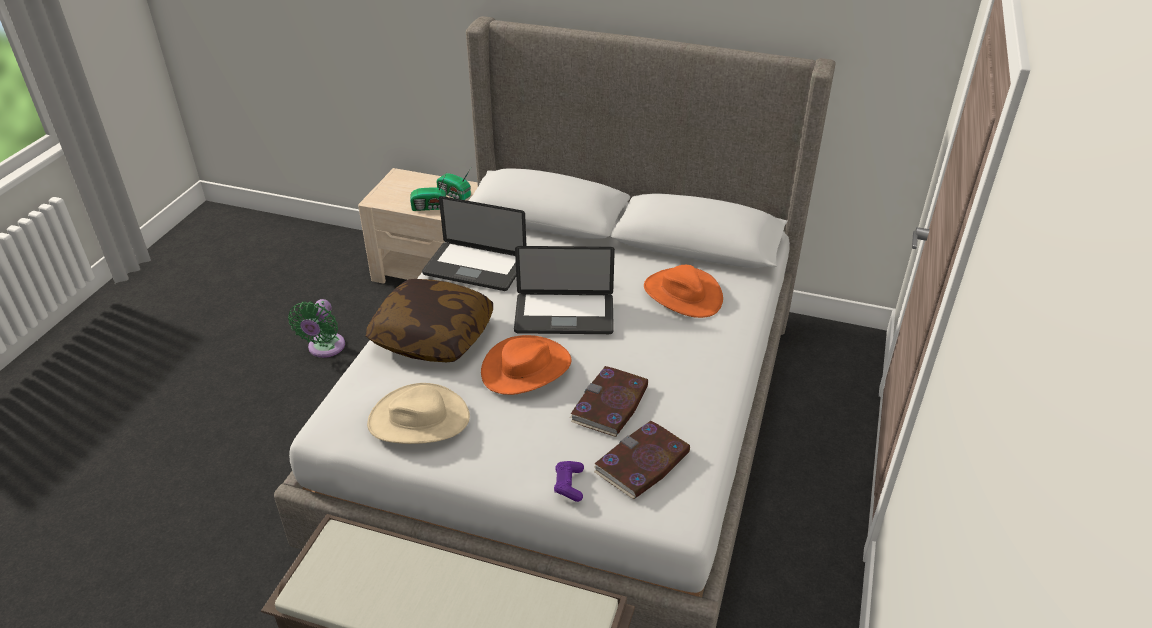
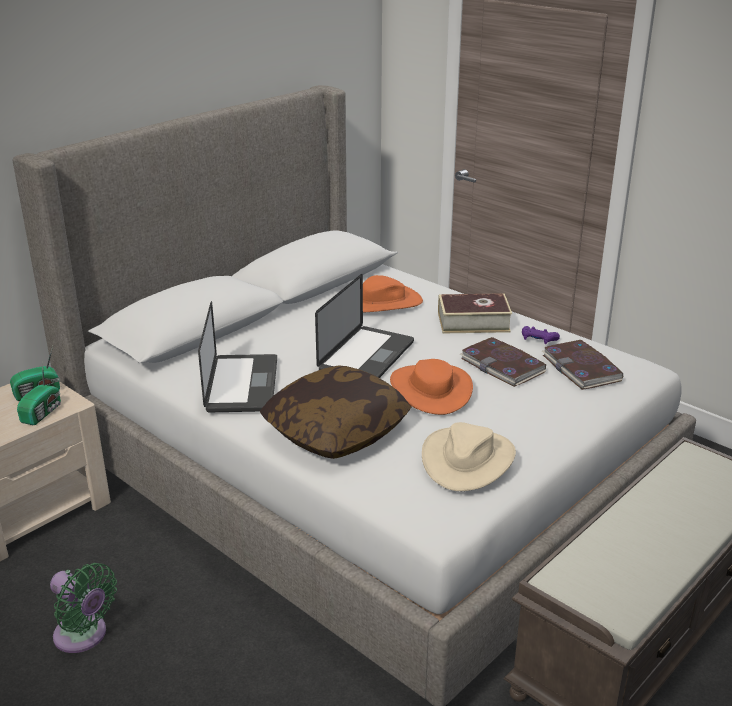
camera: 65 degrees left, 10 degrees down
(475, 268) = (242, 385): laptop -> laptop turned 45 degrees counterclockwise
(569, 485) = (592, 404): purple game controller -> purple game controller (538, 340)
(688, 362) = (473, 322): none -> book

